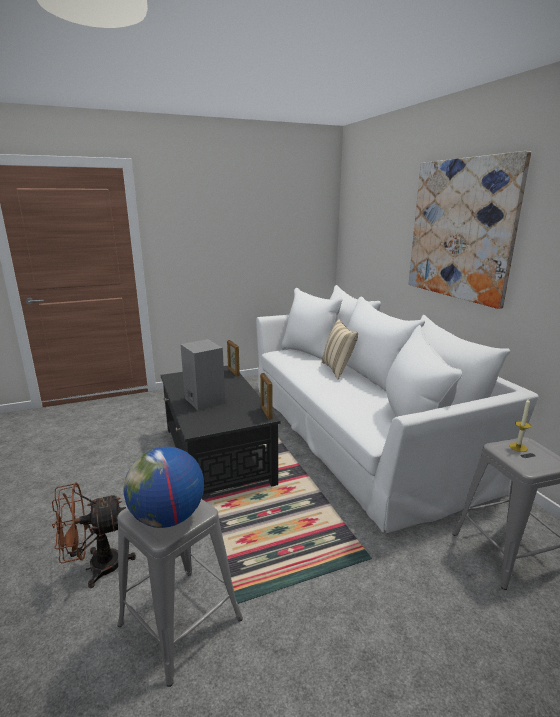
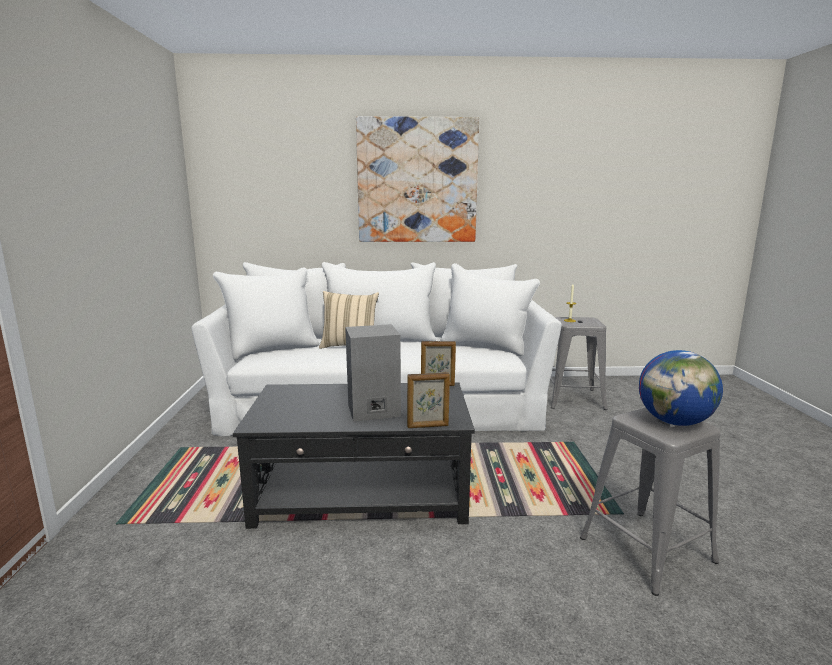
camera: 70 degrees left, 5 degrees down
(96, 567) = (565, 616): brown fan -> none
(233, 372) = (297, 386): picture frame -> picture frame (428, 426)

